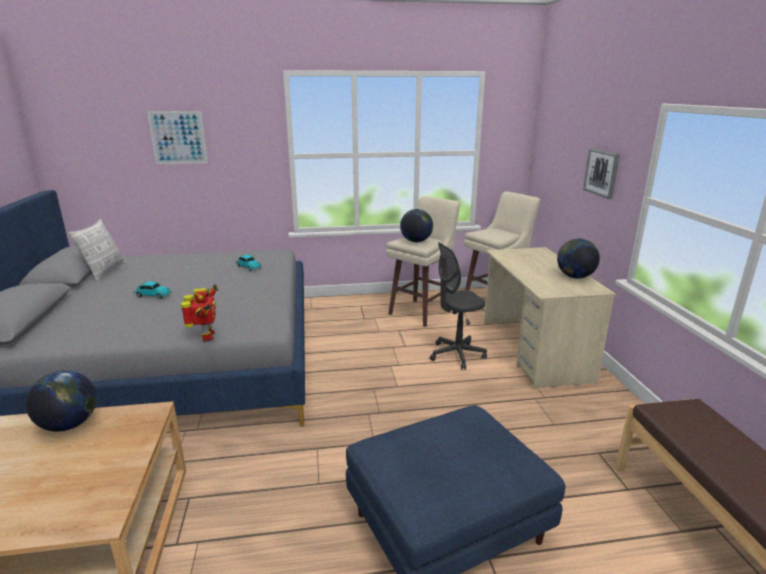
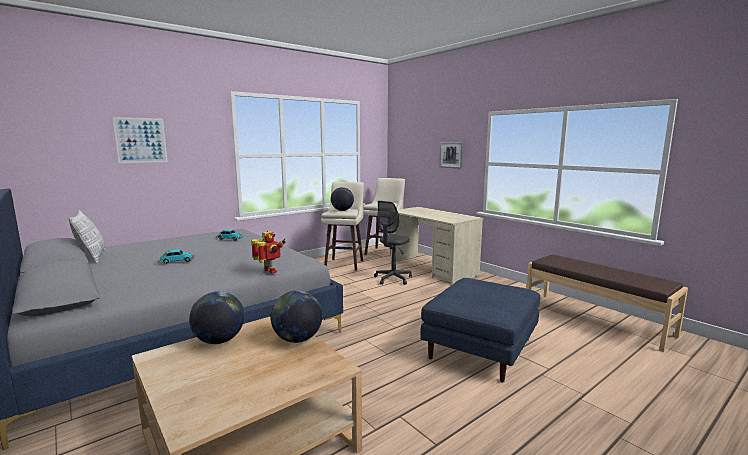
camera: 30 degrees left, 10 degrees down
(575, 277) = (454, 214): globe -> globe (297, 339)

